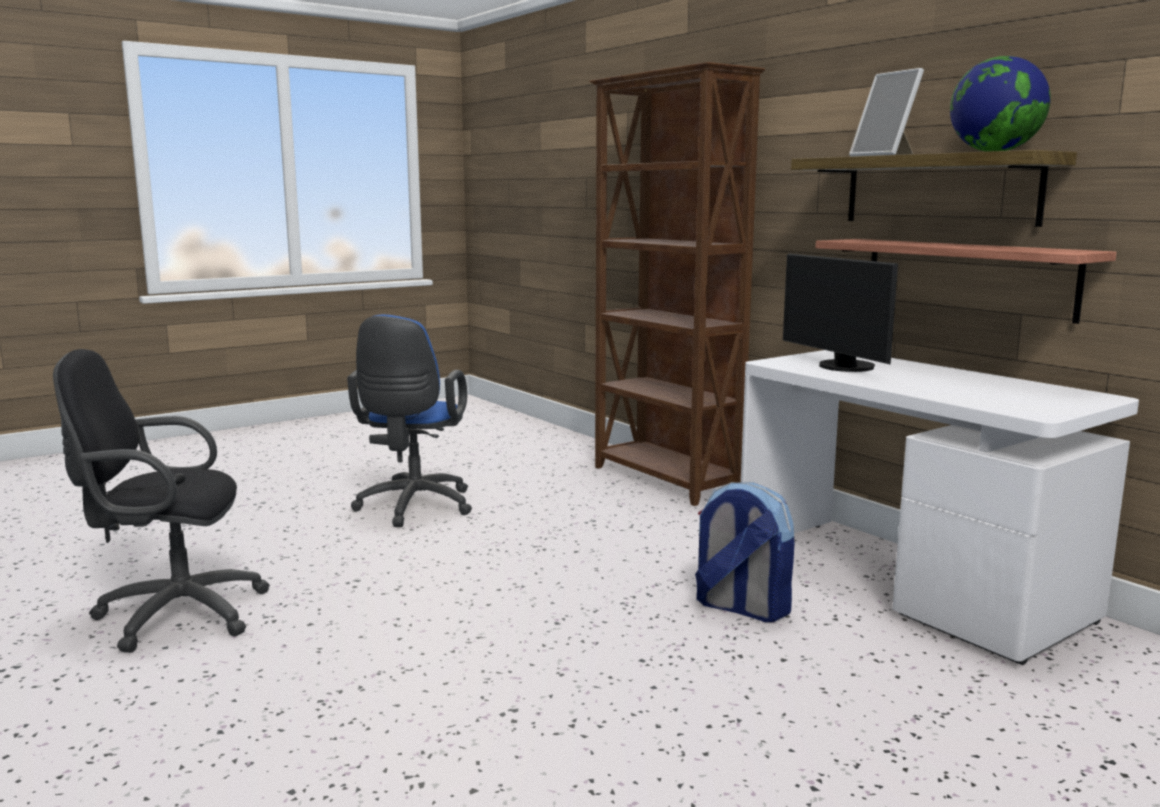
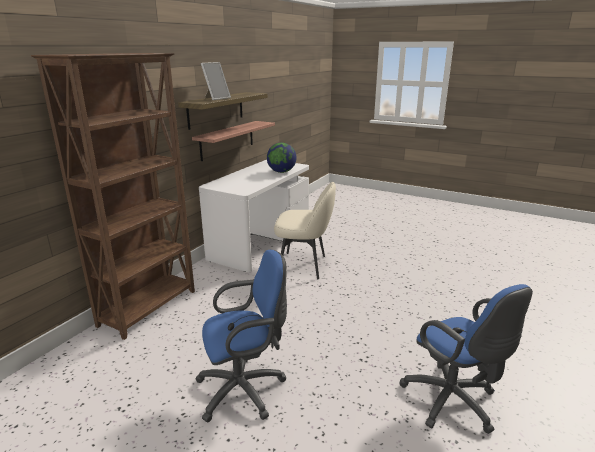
camera: 115 degrees left, 10 degrees up
(172, 615) = (453, 403): black office chair -> blue office chair
(740, 608) = (304, 265): backpack -> beige chair
(841, 367) = (245, 183): monitor -> none
(994, 152) = (245, 94): globe -> globe (281, 172)

